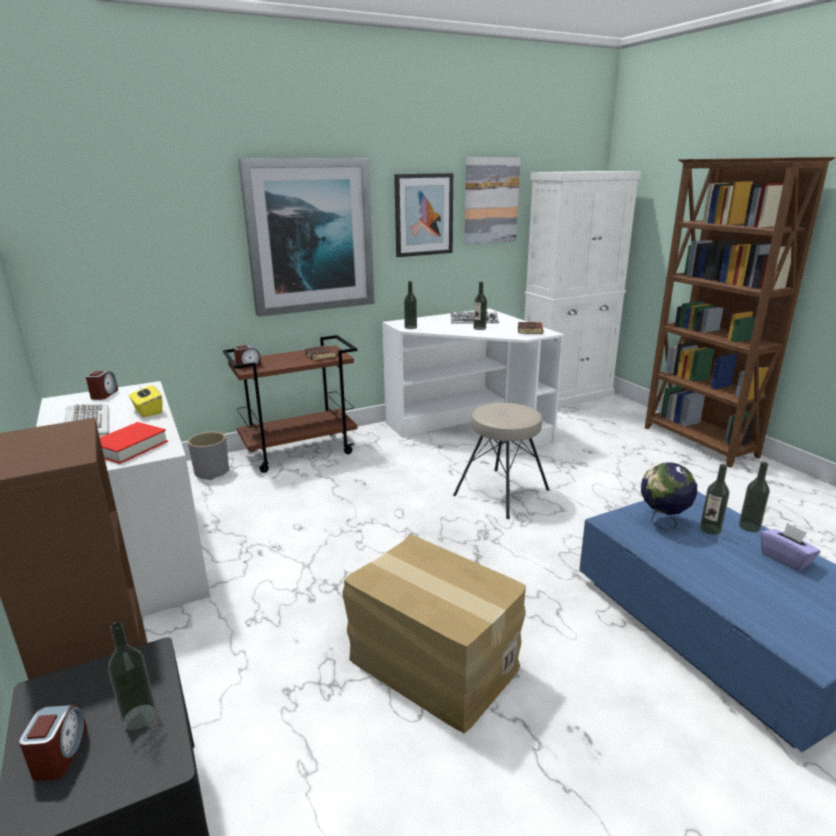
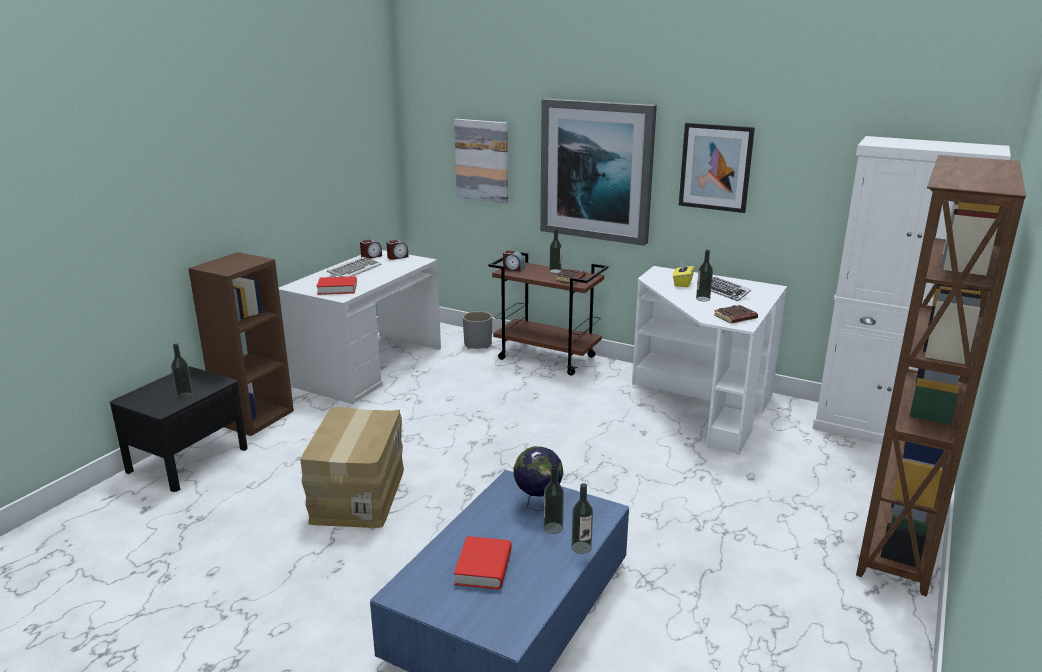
camera: 55 degrees right, 0 degrees up
(60, 754) = (157, 390): alarm clock -> alarm clock (371, 256)
(148, 411) = (388, 274): yellow tissue box -> yellow tissue box (682, 283)
(410, 327) = (655, 278): bottle -> bottle (555, 271)
(490, 200) = (806, 163): picture -> picture (482, 160)
(502, 492) = (600, 456): beige stool -> none
(771, 587) = (483, 567): none -> red book
(785, 559) = (540, 572): purple tissue box -> none

